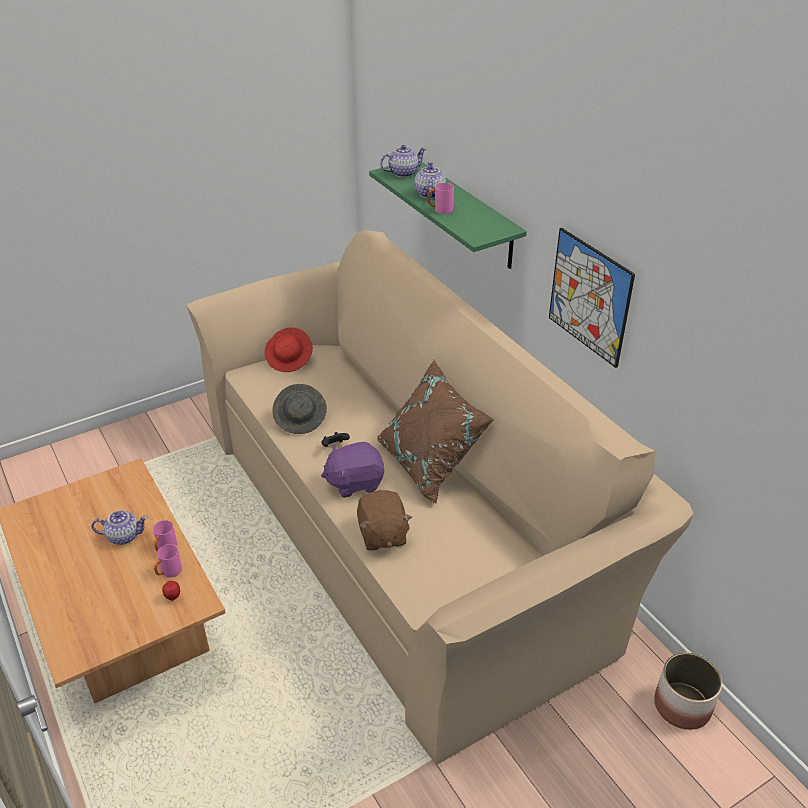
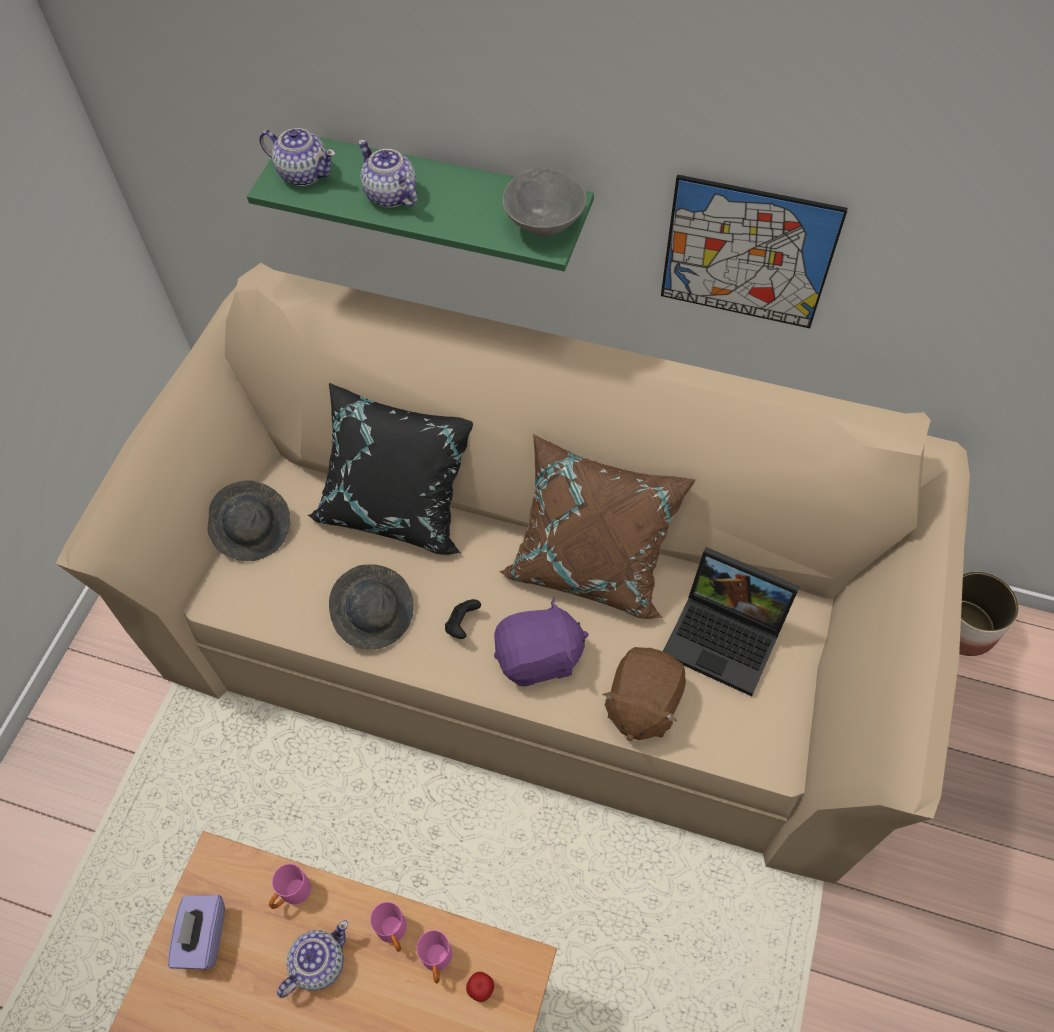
camera: 40 degrees left, 20 degrees up
(95, 493) = (203, 937): none -> purple tissue box
(290, 359) = (254, 530): red hat -> grey hat
(354, 482) = (539, 658): purple plush toy -> purple plush toy turned 135 degrees counterclockwise
(365, 387) = (399, 506): none -> black pillow
(382, 535) = (642, 704): brown plush toy -> brown plush toy turned 75 degrees clockwise
(403, 173) = (303, 173): teapot -> teapot turned 90 degrees clockwise
(440, 210) = (443, 220): pink mug -> pink mug (292, 894)
(463, 537) = (727, 637): none -> laptop
(485, 230) = (544, 223): none -> grey bowl

